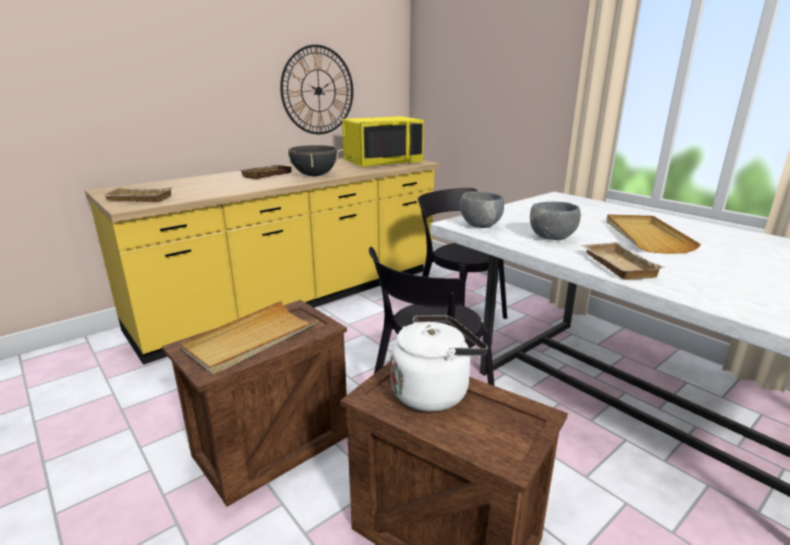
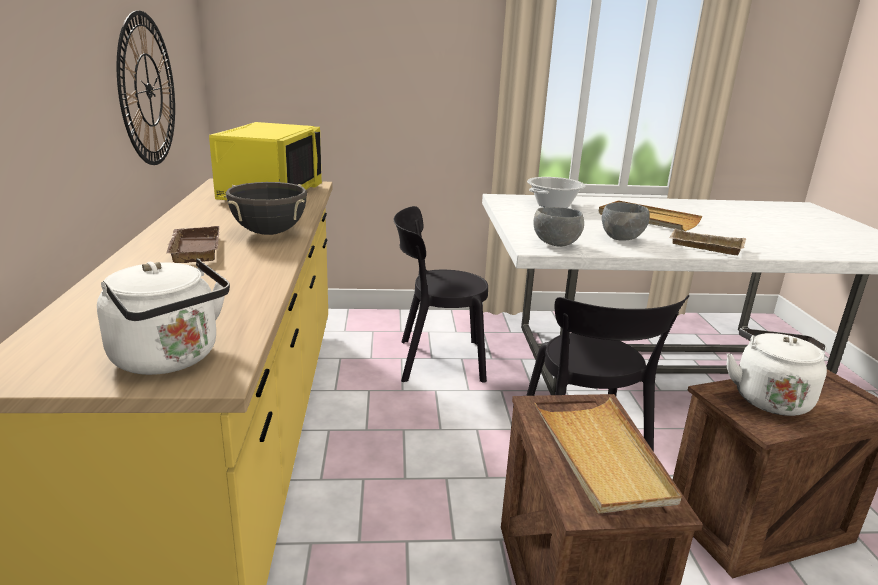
camera: 55 degrees left, 0 degrees up
(137, 199) = (170, 359): beige tray -> white kettle
(585, 208) = (553, 205): none -> cooking pot

